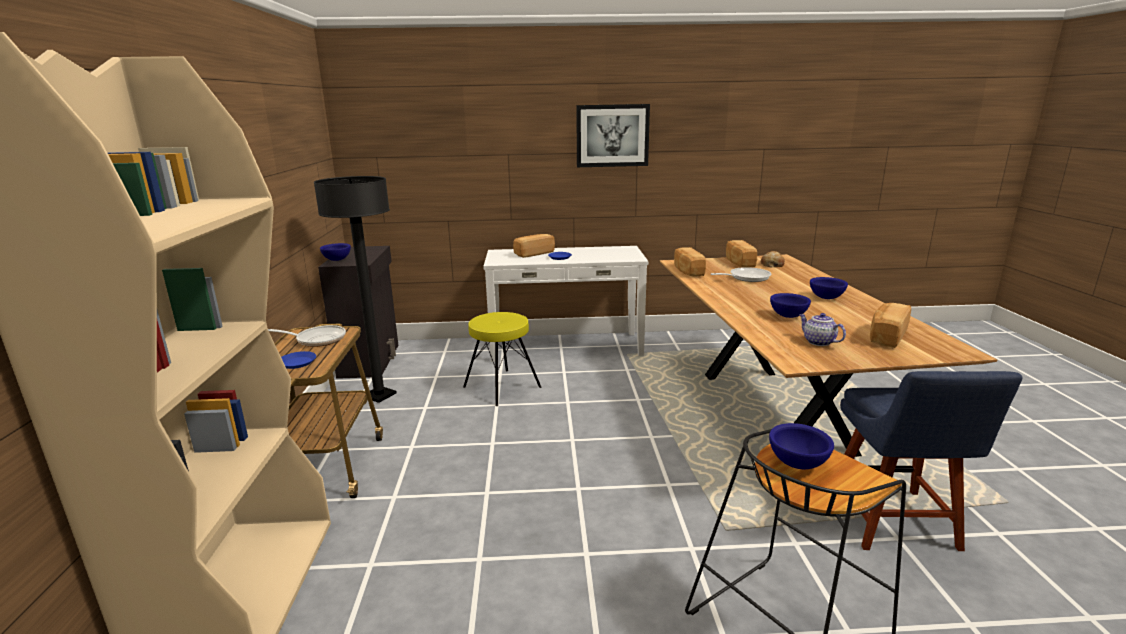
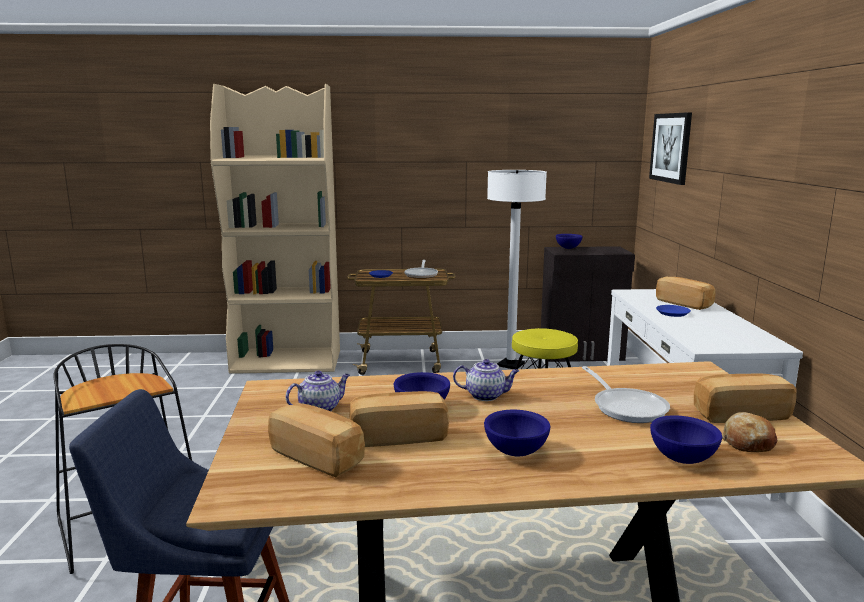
camera: 90 degrees right, 5 degrees down
(379, 395) = (510, 365): black floor lamp -> white floor lamp
(612, 135) = (808, 156): picture -> picture (671, 147)
(688, 271) = (646, 372): bread -> bread (398, 436)
(754, 302) = (486, 395): none -> teapot
(798, 463) = (127, 383): blue bowl -> blue bowl (682, 459)

